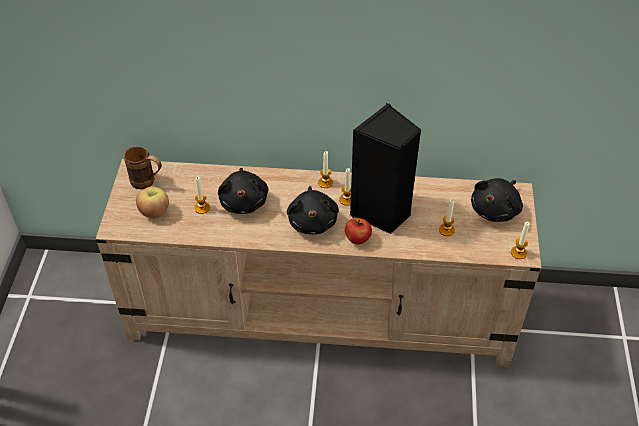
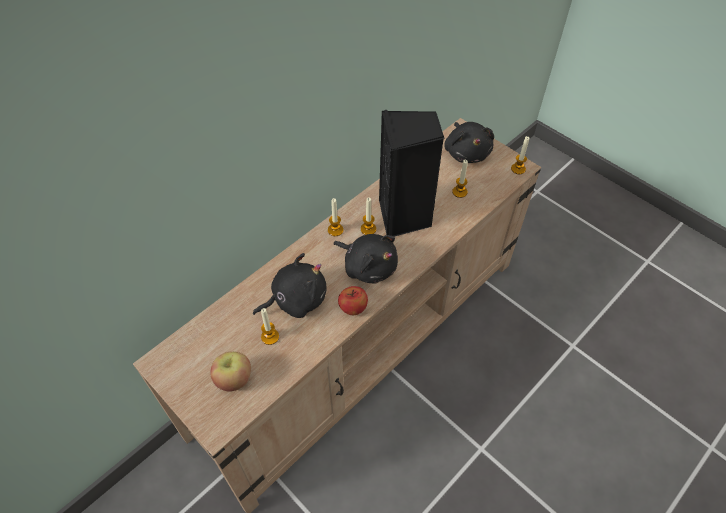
camera: 50 degrees left, 5 degrees up
(147, 183) = (190, 361): brown mug -> none
(244, 201) = (296, 299): black plush toy -> black plush toy turned 60 degrees counterclockwise
(357, 239) = (417, 250): apple -> apple (353, 308)

